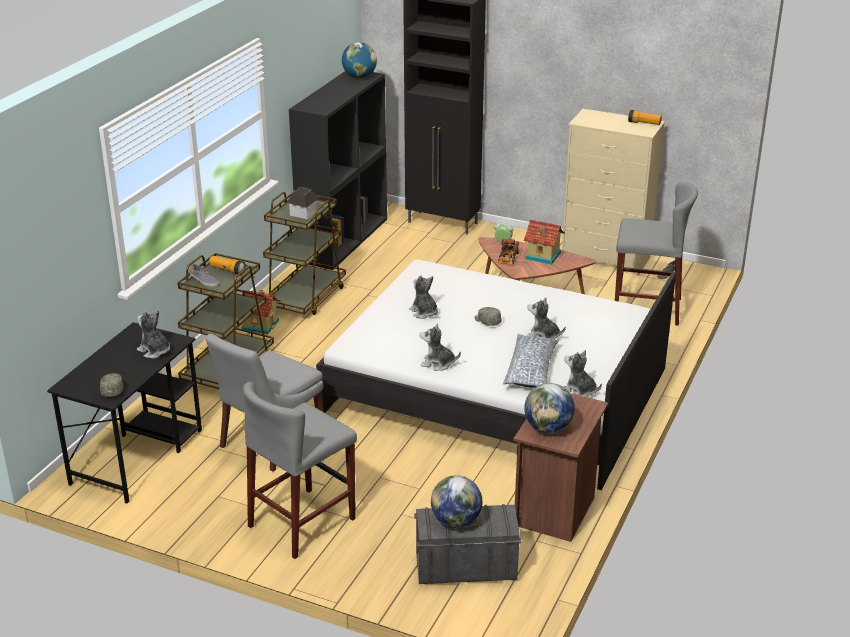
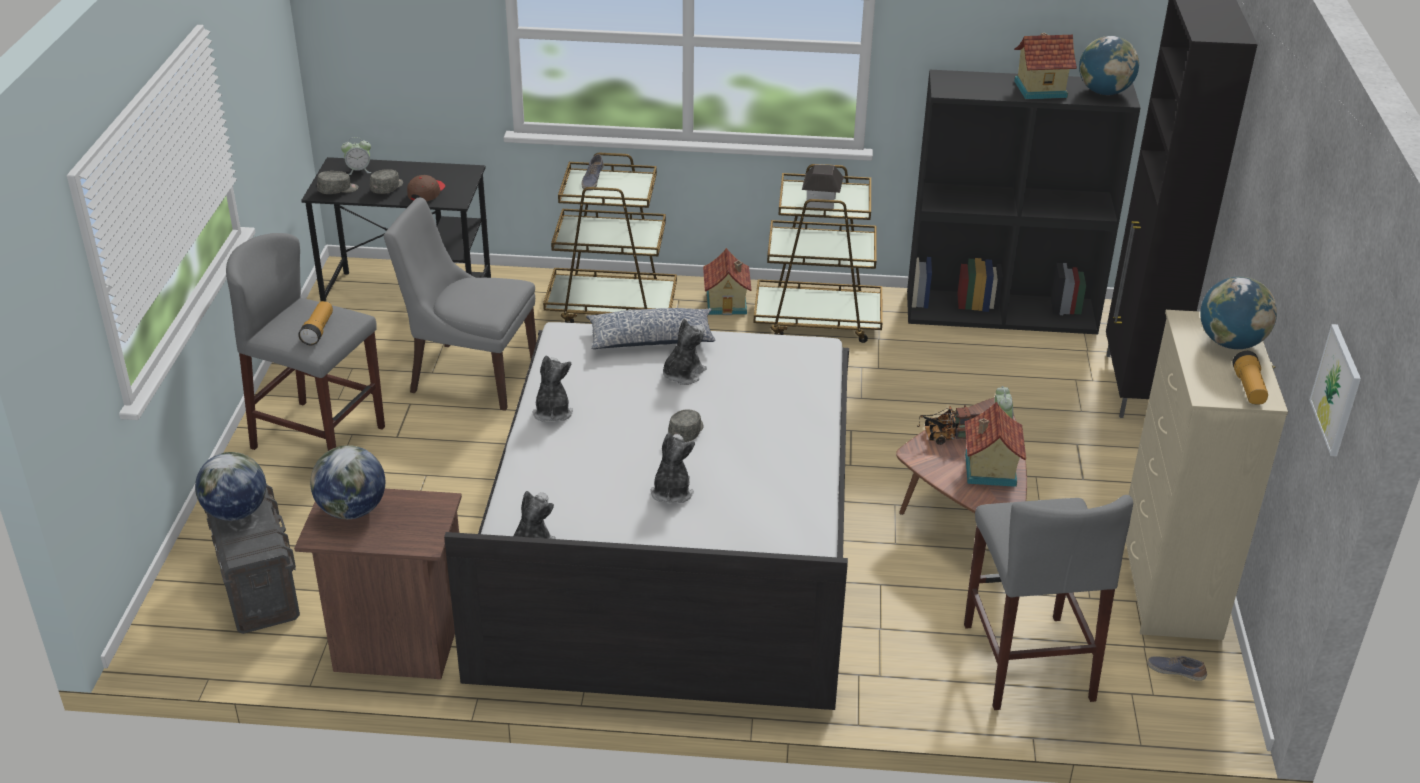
camera: 70 degrees right, 5 degrees up
(88, 377) = (359, 170): none -> alarm clock
(131, 367) = (387, 188): none -> grey cap
(154, 351) = (426, 193): plush toy -> brown cap
(227, 270) = (629, 187): flashlight -> flashlight (318, 330)
(341, 89) = (1039, 88): none -> toy house
(531, 369) = (572, 496): pillow -> pillow (651, 340)
(605, 118) = (1230, 343): none -> globe
(702, 89) = (1337, 389): none -> picture

